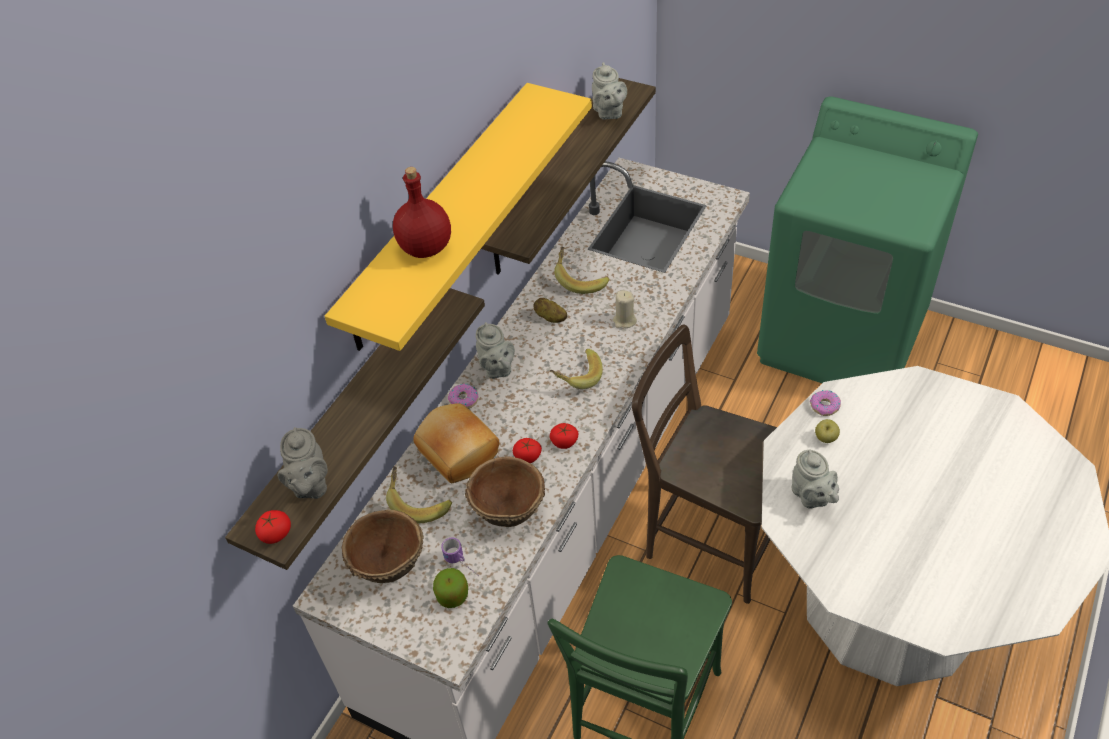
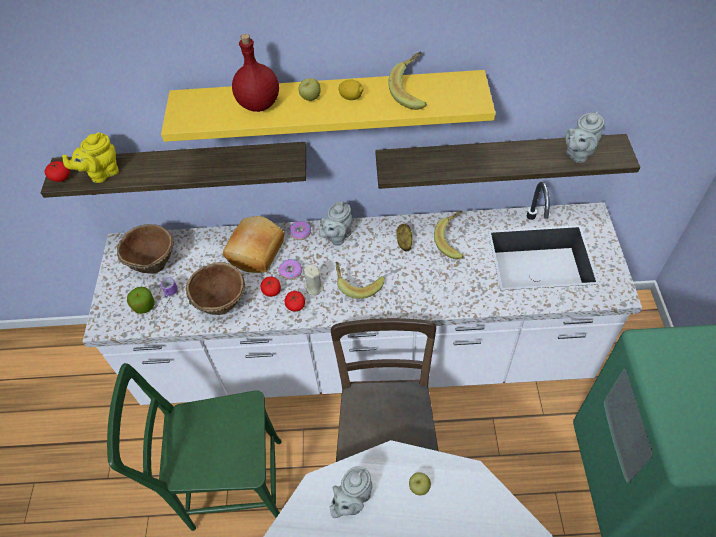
camera: 60 degrees right, 5 degrees up
(310, 486) = (102, 173): grey teapot -> yellow teapot
(419, 502) = (206, 252): banana -> banana (413, 92)
(454, 207) = (310, 98): none -> apple
(482, 178) = (351, 97): none -> lemon
(624, 321) = (431, 287): beige candle -> beige candle (314, 287)
(825, 406) = (454, 472): donut -> donut (290, 271)

